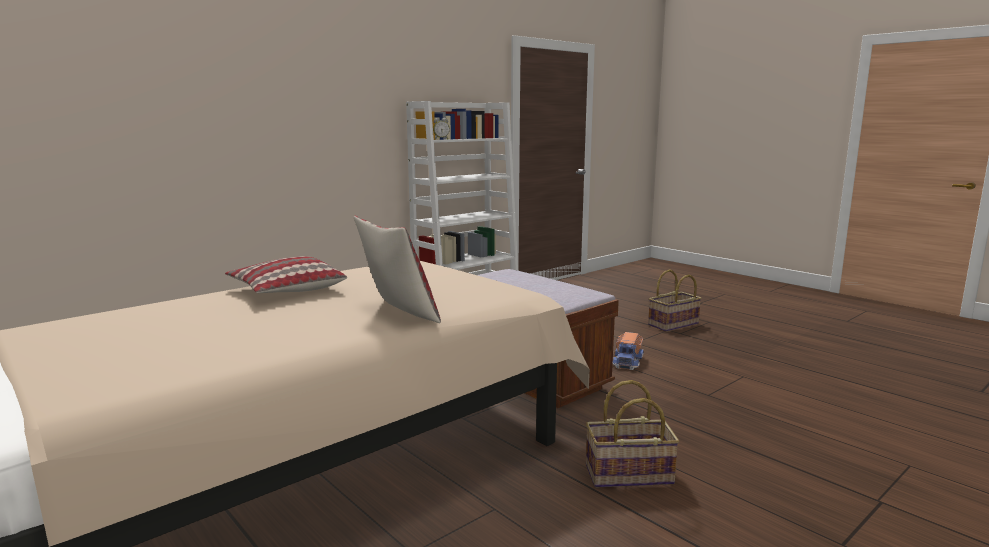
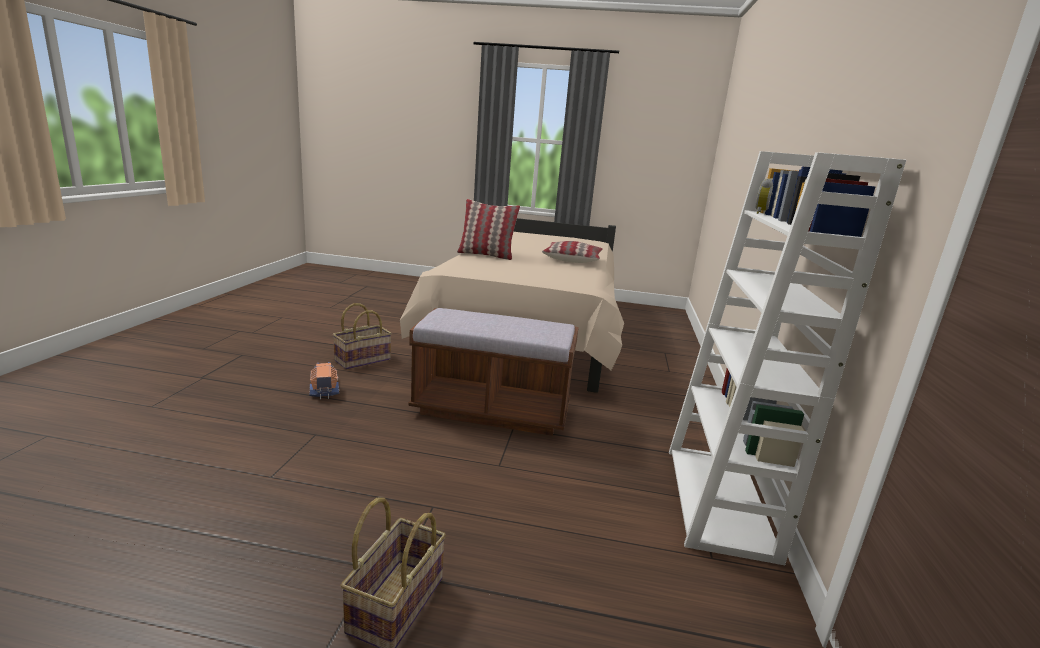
camera: 140 degrees right, 5 degrees up
(628, 361) = (418, 461): toy truck -> toy truck (323, 389)

